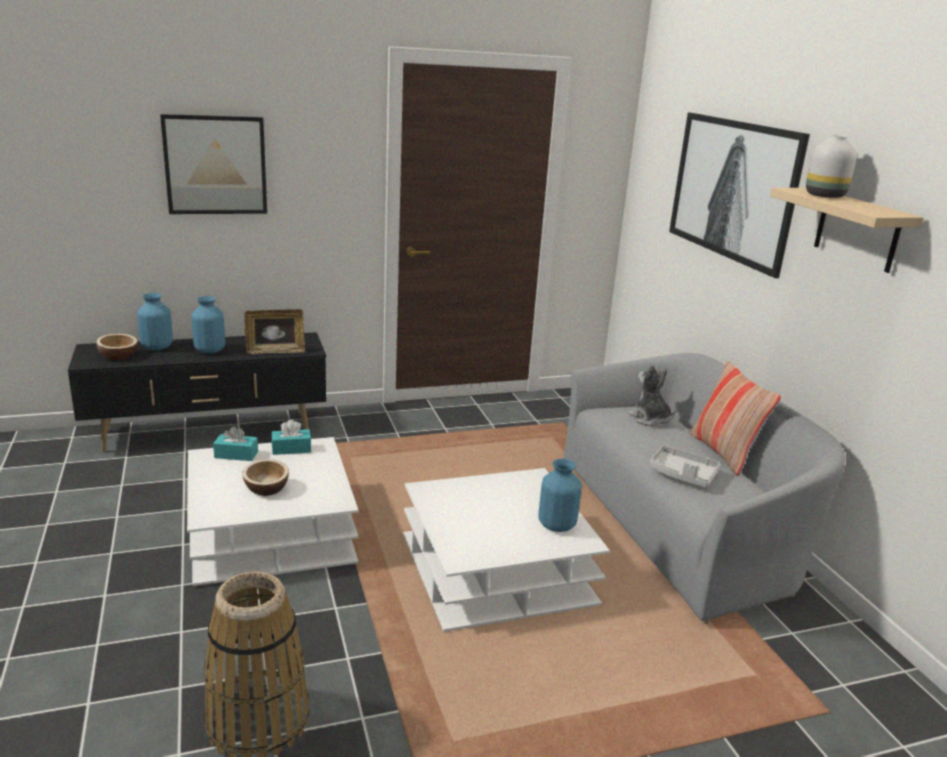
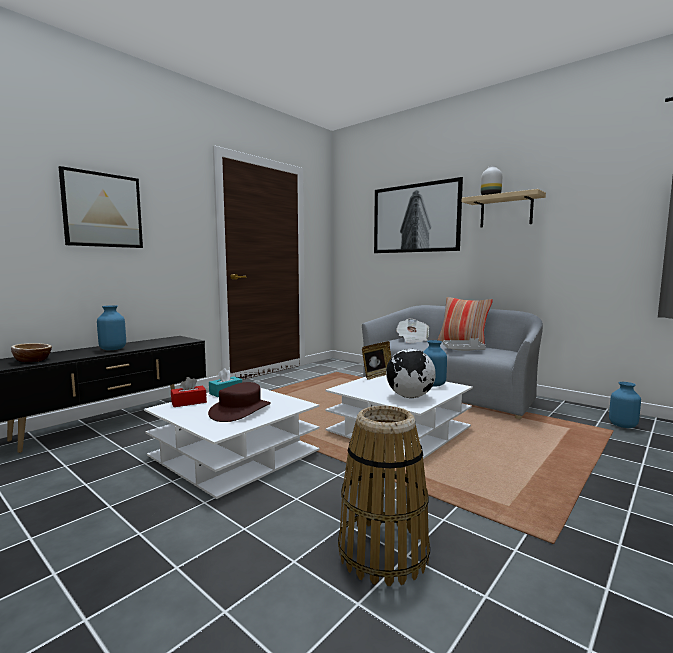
camera: 30 degrees left, 15 degrees down
(157, 347) = (63, 353): blue vase -> blue vase (623, 425)
(236, 455) = (189, 402): turquoise tissue box -> red tissue box
(266, 488) = (240, 410): bowl -> brown hat
(275, 351) = (166, 343): picture frame -> picture frame (377, 375)
(483, 538) = (409, 397): none -> globe
(650, 419) = (412, 340): plush toy -> newspaper

